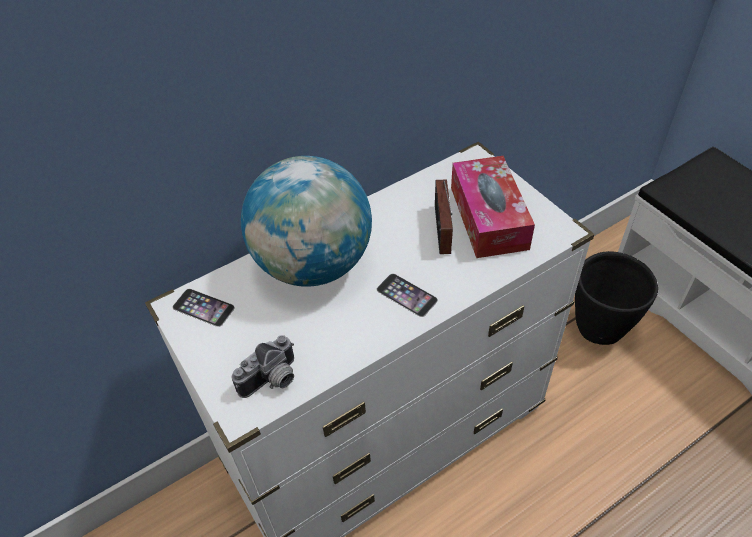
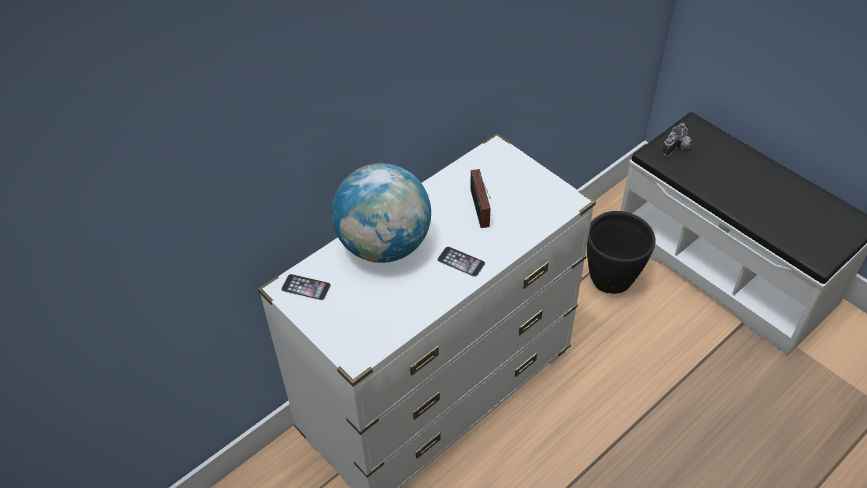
camera: 10 degrees left, 0 degrees up
(272, 381) = (373, 334): camera -> camera (677, 148)
(488, 217) = (514, 195): tissue box -> none

